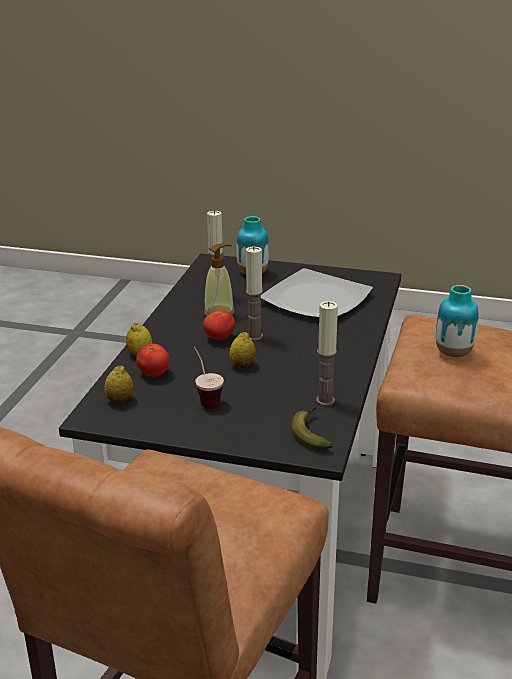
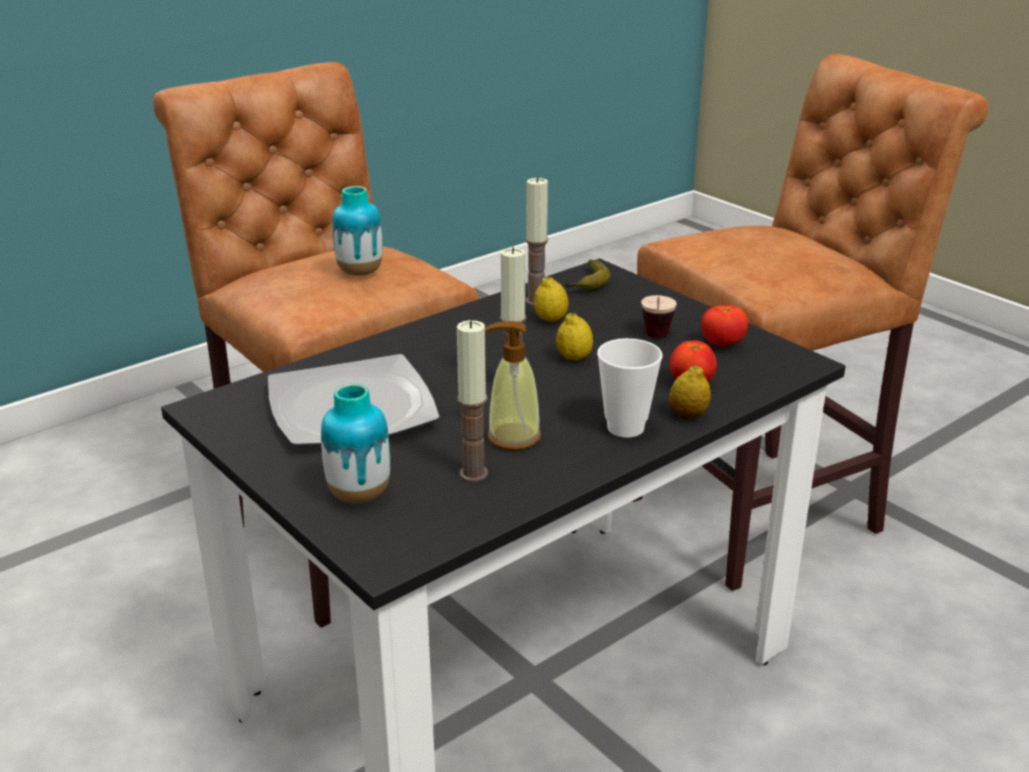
camera: 145 degrees left, 0 degrees up
(120, 400) = (756, 368): lemon -> lemon (550, 320)
(168, 336) = (625, 427): none -> cup
(219, 338) = (560, 400): tomato -> tomato (722, 344)

